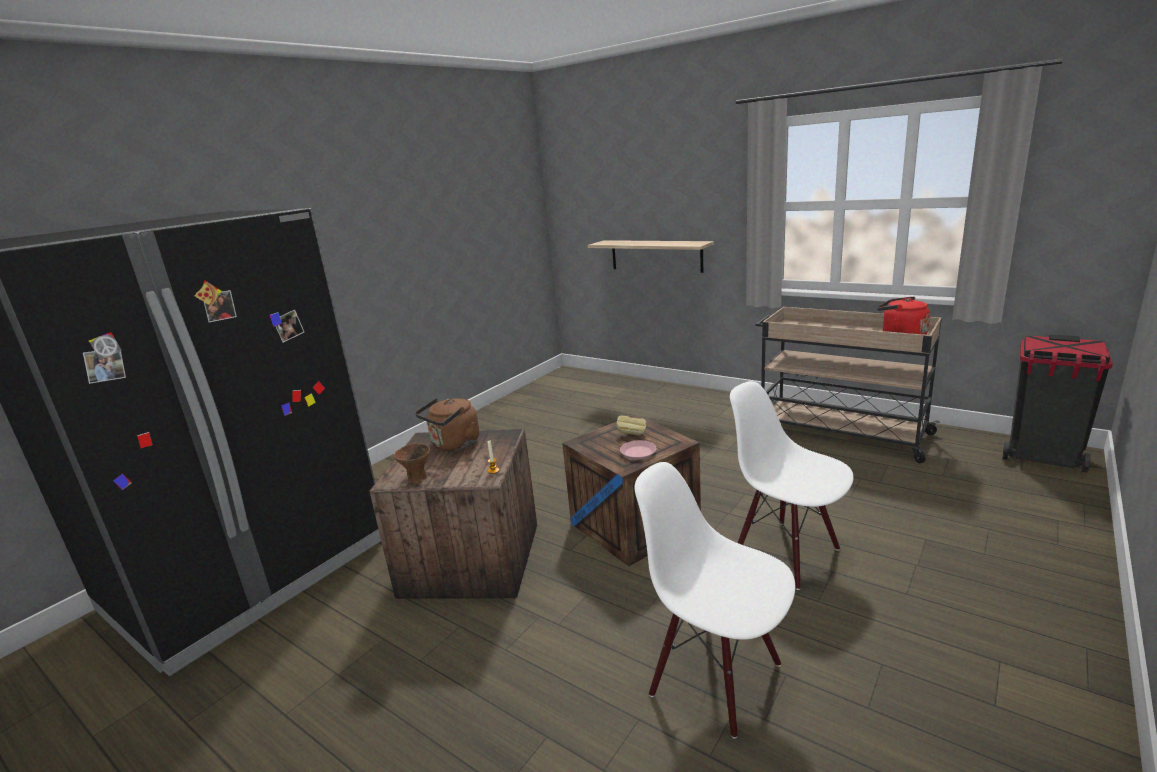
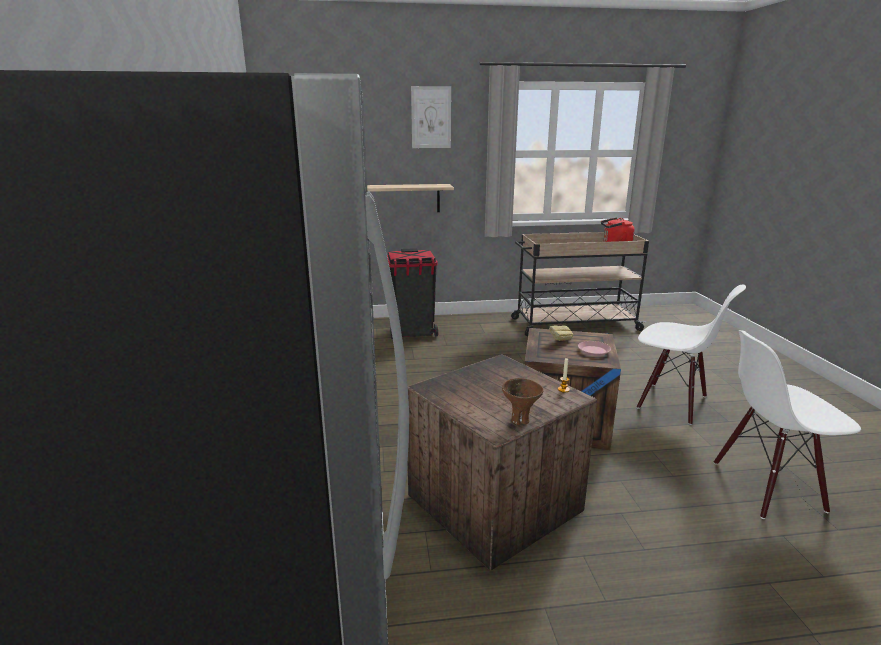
camera: 45 degrees left, 0 degrees up
(453, 445) = (476, 383): brown kettle -> none
(693, 167) = (431, 117): none -> picture
(786, 554) = (672, 402): white chair -> white chair turned 150 degrees counterclockwise
(1043, 457) = (680, 313): black trash can -> black trash can (413, 333)

